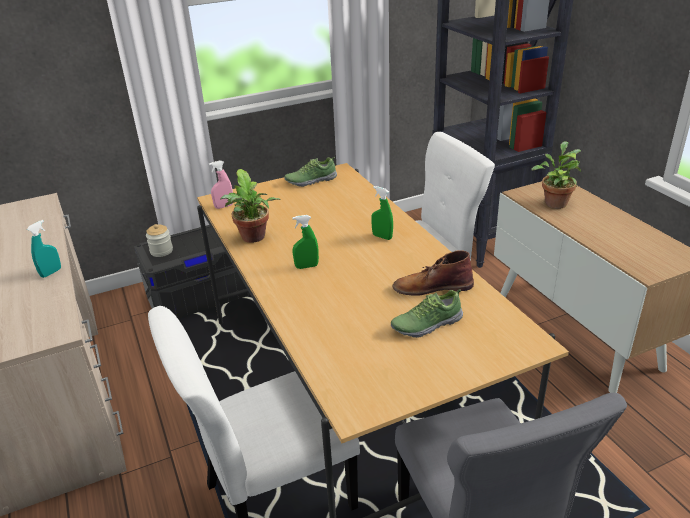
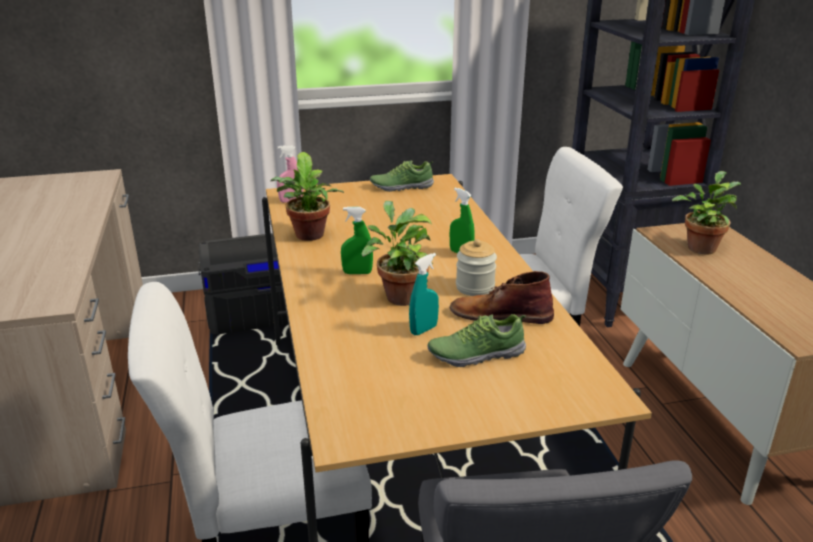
camera: 10 degrees right, 5 degrees down
(51, 273) = (75, 243): turquoise spray bottle -> turquoise spray bottle (423, 330)
(161, 251) = (226, 251): jar -> jar (475, 287)
(348, 282) = (399, 296): none -> potted plant

